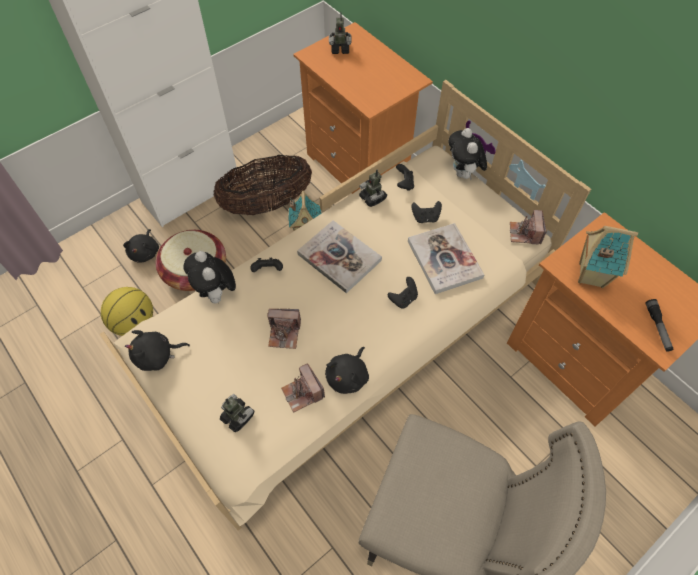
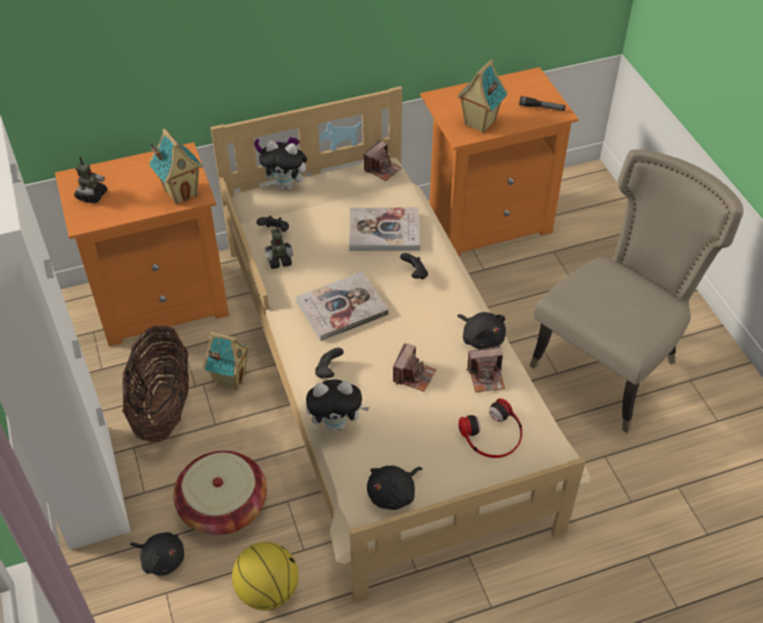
camera: 70 degrees left, 10 degrees down
(157, 356) = (393, 494): black plush toy -> black plush toy turned 45 degrees clockwise
(238, 417) = (493, 435): toy robot -> headphones
(369, 94) = (181, 192): none -> toy house
(425, 218) = (327, 229): black game controller -> none
(524, 233) = (382, 169): camera -> camera turned 75 degrees counterclockwise

